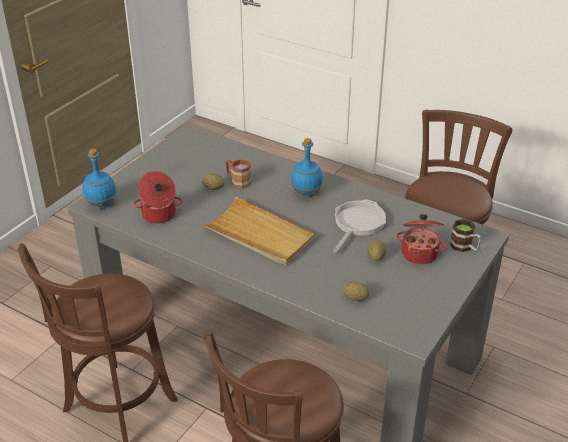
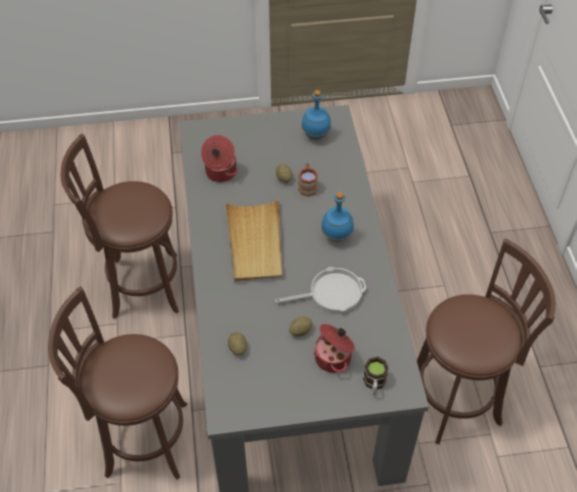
camera: 50 degrees right, 15 degrees up
(101, 205) = (199, 135): blue bottle -> blue bottle (315, 136)

